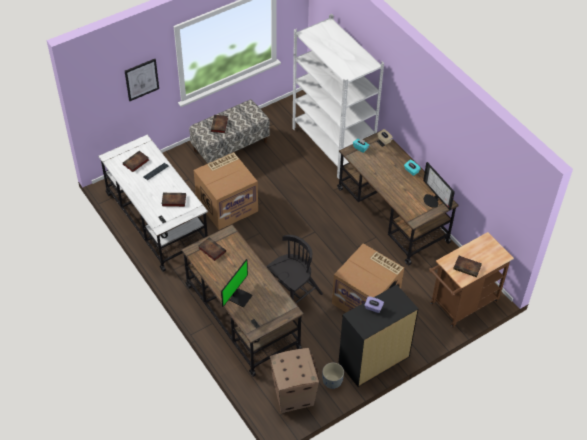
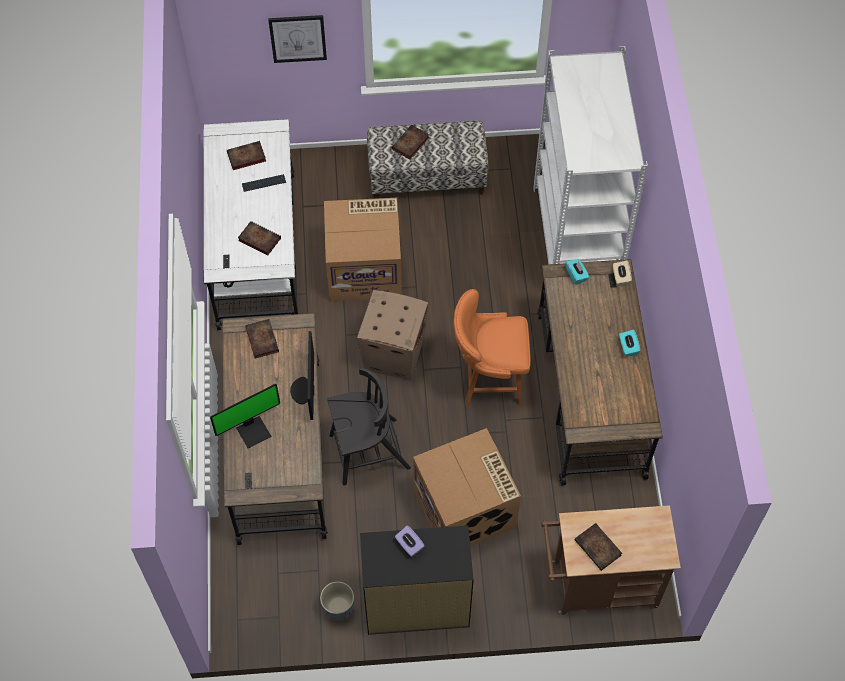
camera: 30 degrees right, 10 degrees up
(293, 394) = (274, 598): cardboard box -> cardboard box (394, 354)
(334, 232) = (488, 380): none -> orange stool
(432, 200) = (627, 411): monitor -> monitor (305, 391)

